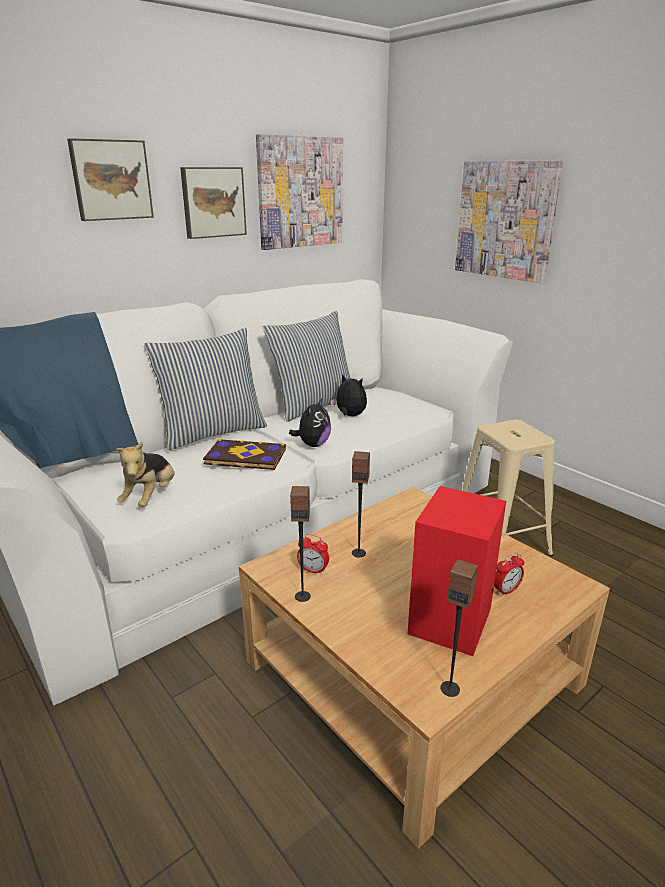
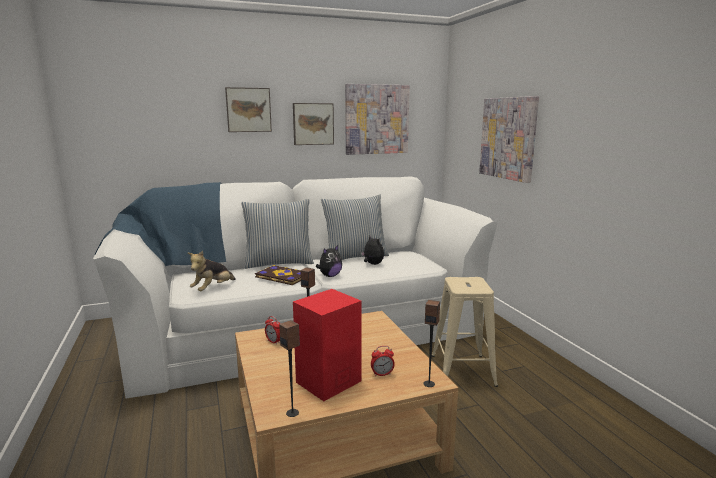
camera: 20 degrees right, 10 degrees down
(302, 596) = (255, 352): speaker -> speaker (429, 384)

